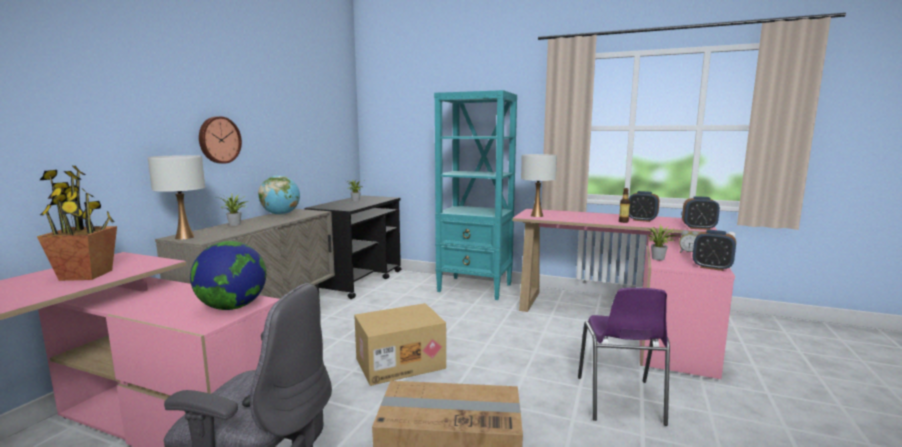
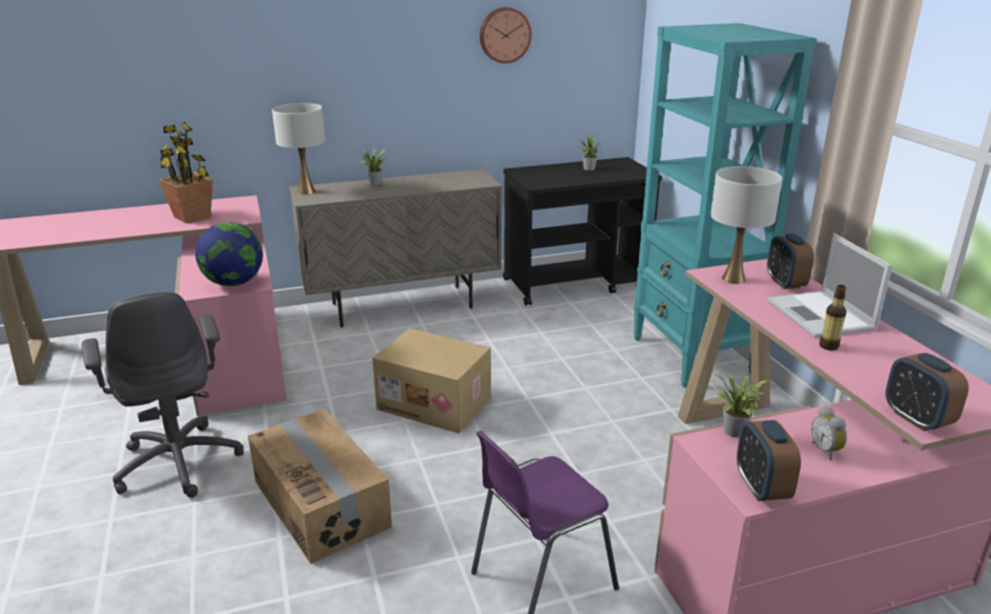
camera: 50 degrees right, 15 degrees up
(218, 140) = (375, 81): wall clock -> wall clock (504, 35)
(281, 214) = (445, 177): globe -> none
(594, 216) = (821, 316): none -> laptop
(642, 220) = (878, 357): alarm clock -> alarm clock (785, 283)

